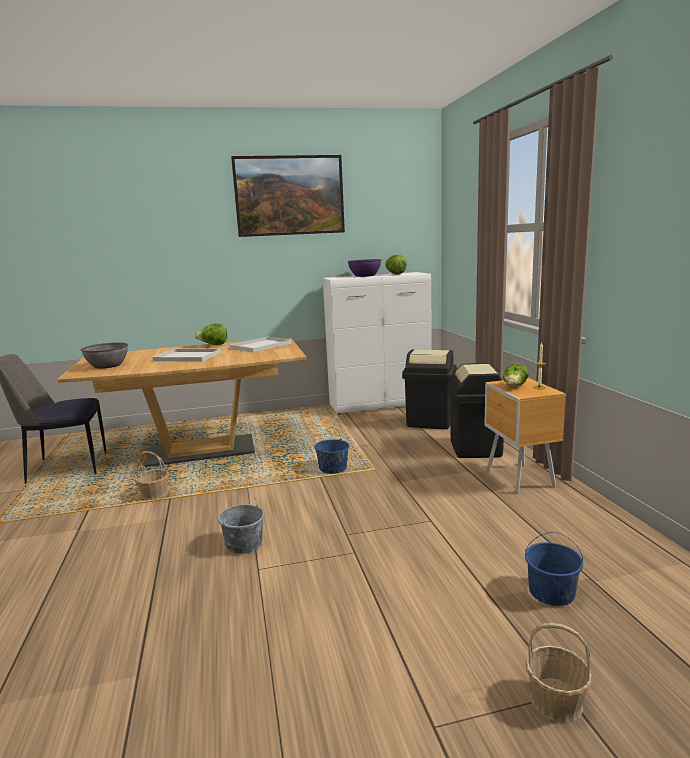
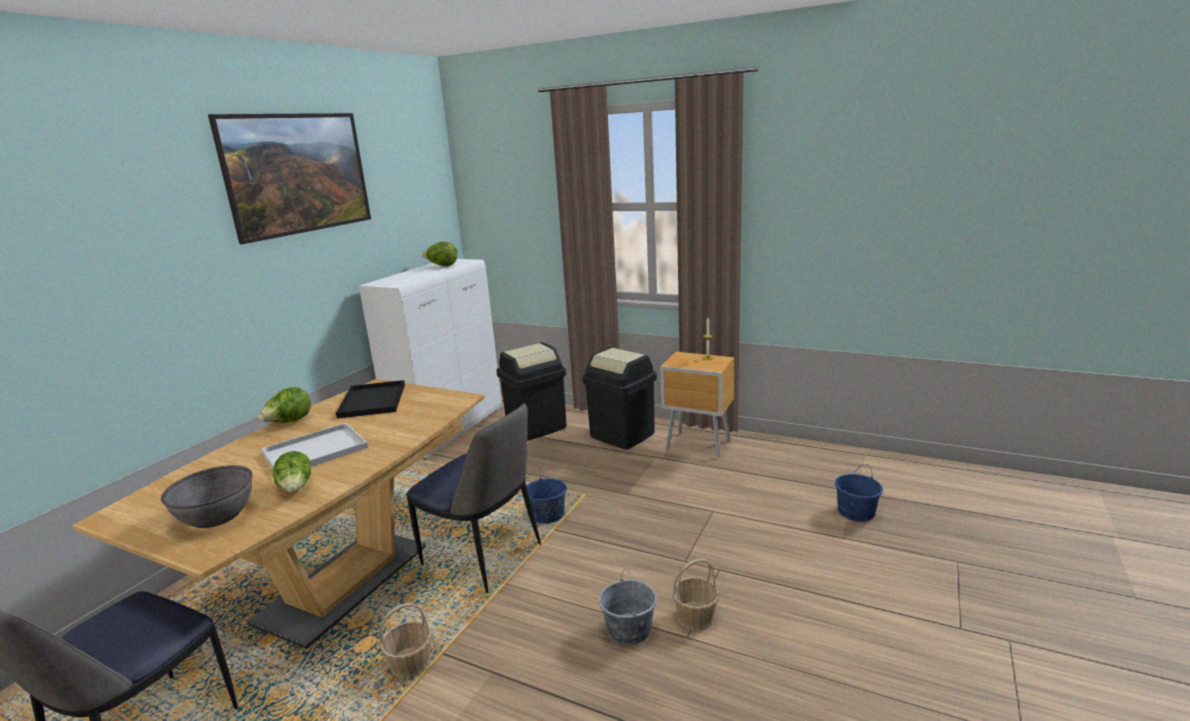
camera: 50 degrees left, 5 degrees up
(261, 345) = (372, 400): white tray -> black tray
(265, 471) = (484, 557): none -> chair
(365, 276) = (413, 274): purple bowl -> none
(514, 387) = (691, 363): lettuce -> lettuce (296, 488)
(556, 701) = (962, 568): basket -> basket (696, 617)

